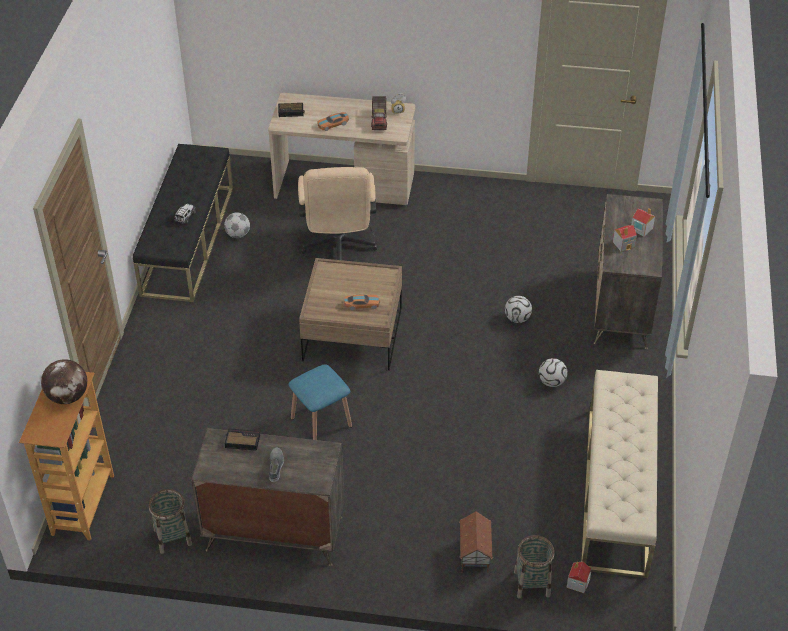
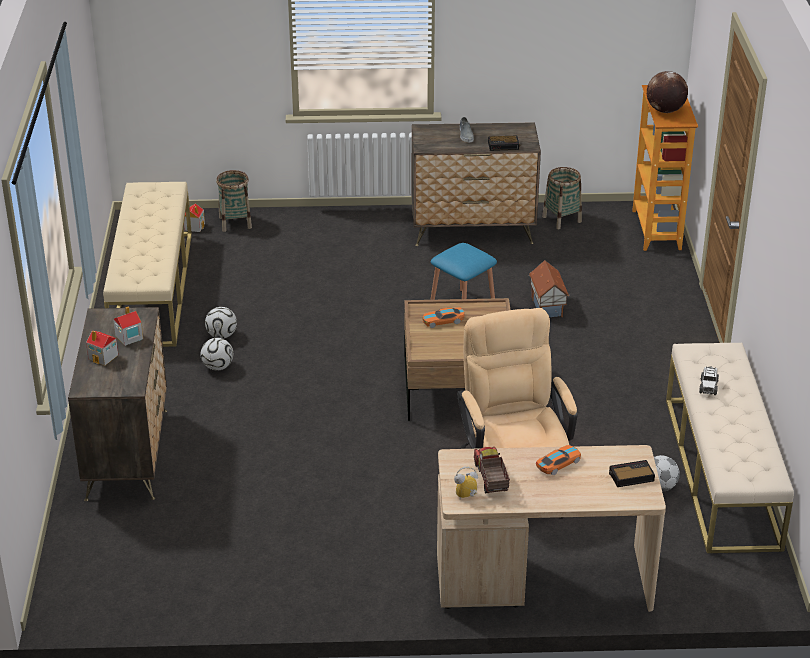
camera: 170 degrees right, 10 degrees down
(188, 240) = (722, 472): black bench -> beige bench
(473, 555) = (288, 234): toy house -> toy house (548, 306)
(517, 318) = (261, 426): football -> football (221, 335)

